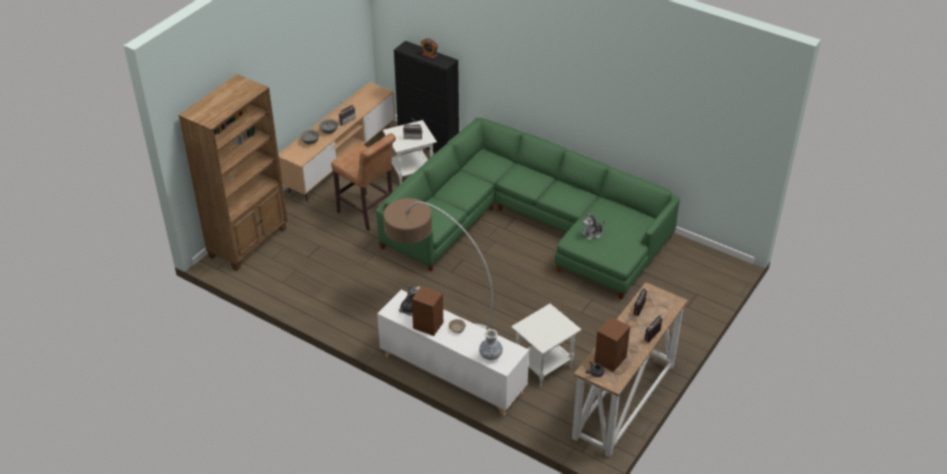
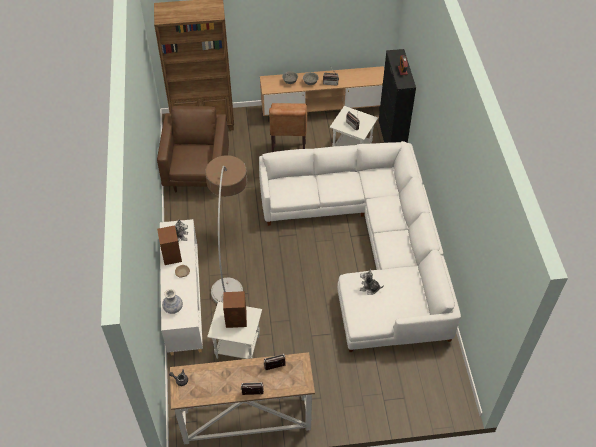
camera: 50 degrees right, 10 degrees up
(307, 281) = (197, 172): none -> brown armchair
(528, 225) = (369, 246): green sofa -> white sofa
(610, 359) = (203, 380): brown speaker -> brown speaker (237, 319)

